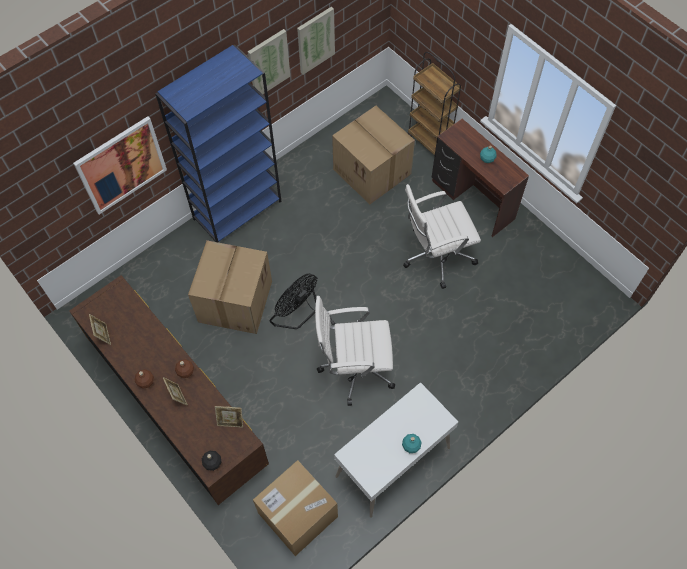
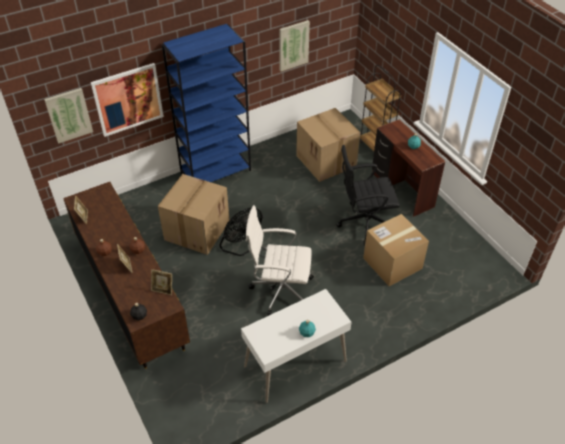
camera: 10 degrees right, 15 degrees down
(268, 63) = (254, 51): picture -> picture (69, 115)
(298, 515) = (205, 390): cardboard box -> cardboard box (392, 263)
(436, 255) = (364, 223): white office chair -> black office chair

